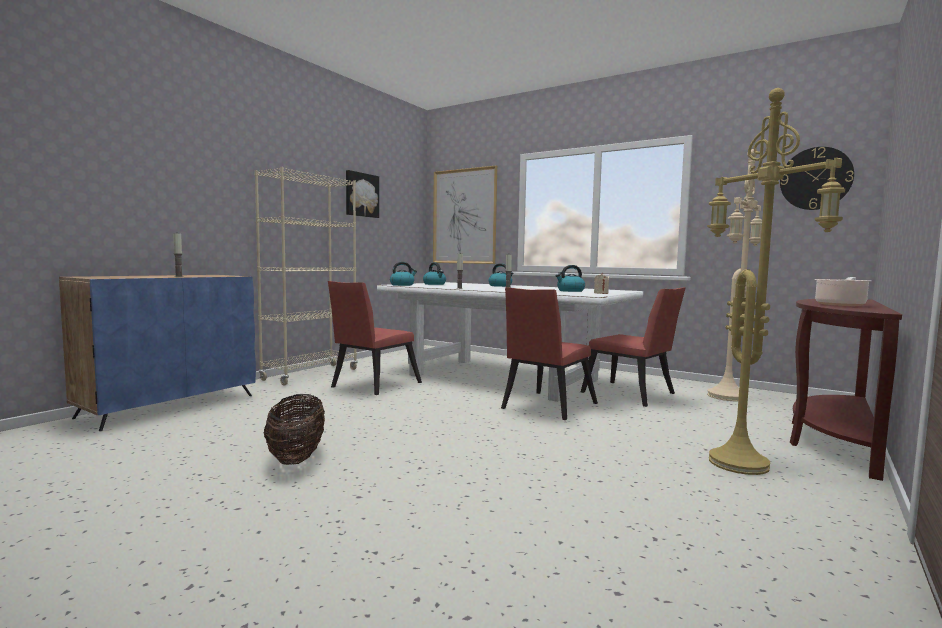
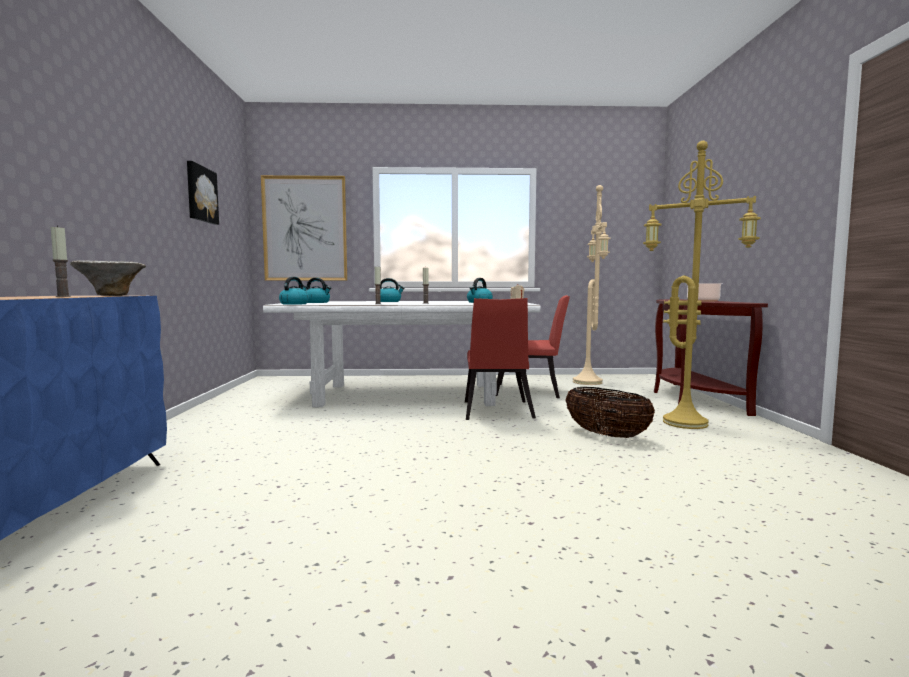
camera: 35 degrees left, 0 degrees up
(217, 276) = (110, 295): none -> bowl
(296, 457) = (387, 510): basket -> basket (606, 435)
(310, 374) = (186, 426): beige bookcase -> none
(372, 386) = (295, 424): red chair -> none
(815, 178) = (623, 212): wall clock -> none

